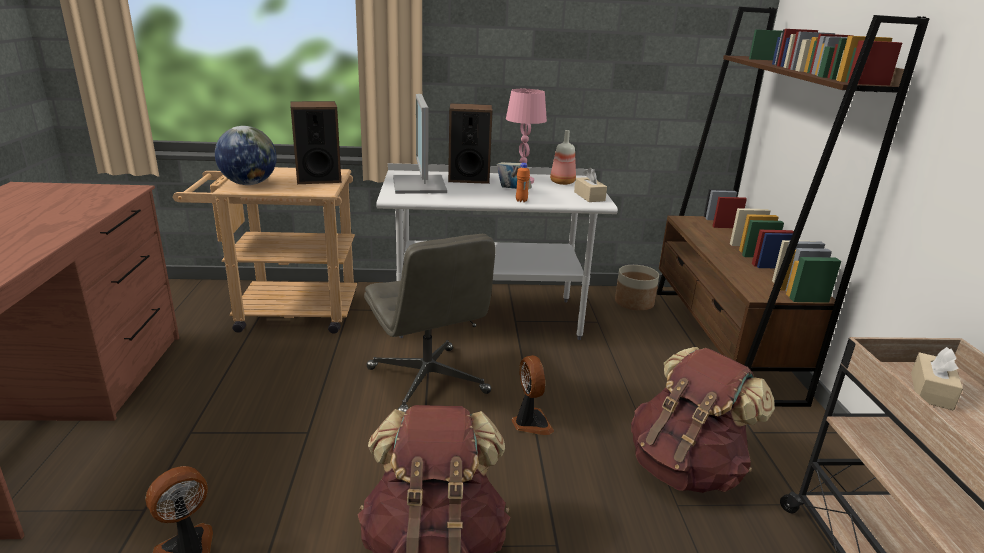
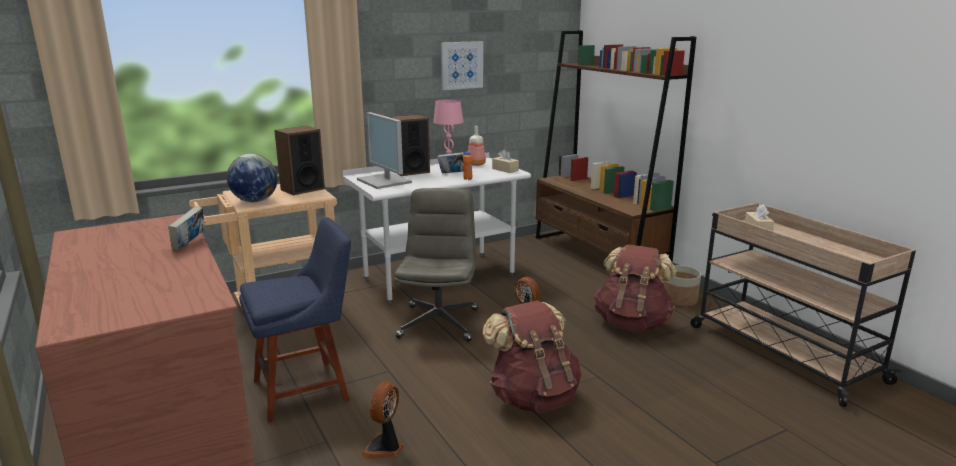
camera: 25 degrees left, 5 degrees down
(75, 223) = (189, 244): none -> book
(203, 425) = (306, 388): none -> blue chair
(428, 381) = (438, 322): grey office chair -> grey office chair turned 120 degrees counterclockwise
(575, 45) = (461, 65): none -> picture
(634, 303) = (527, 246): planter -> planter (679, 300)

